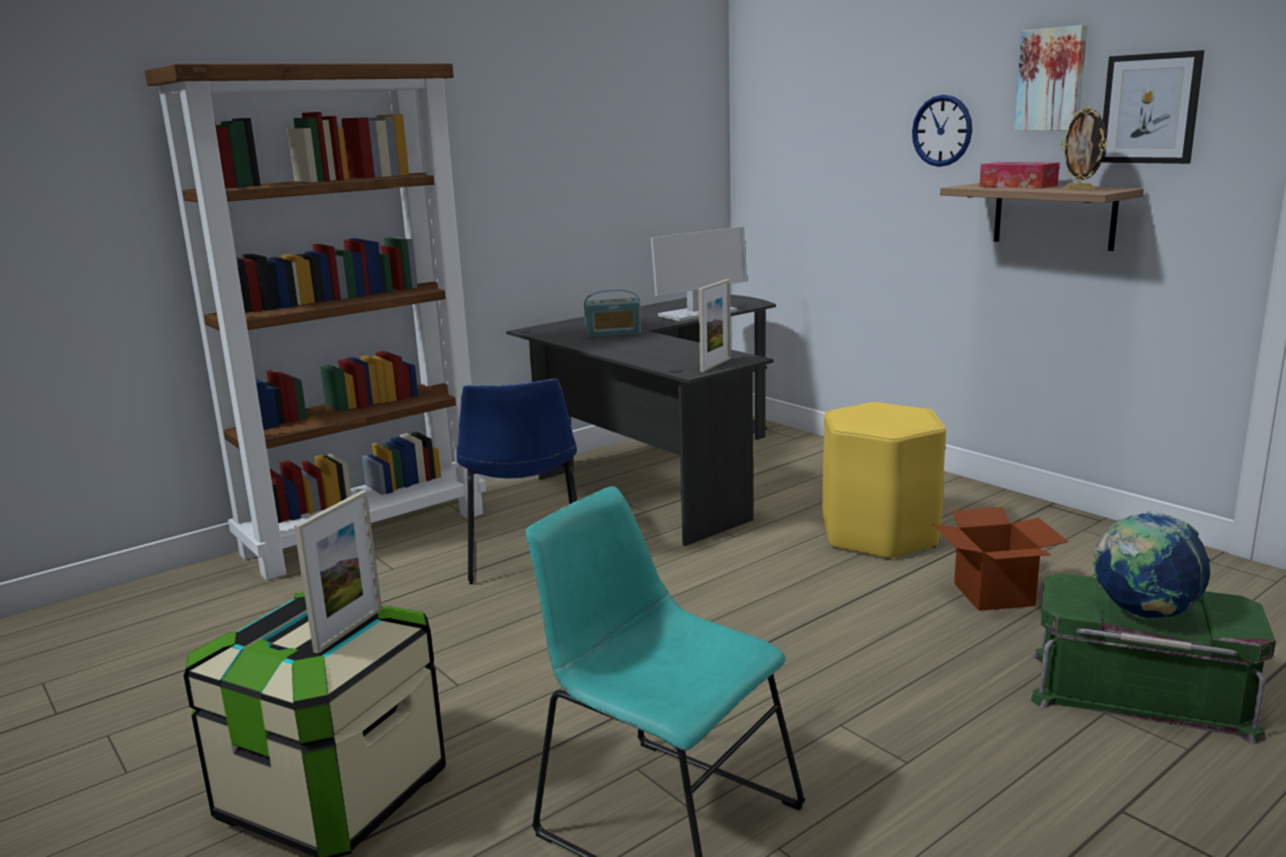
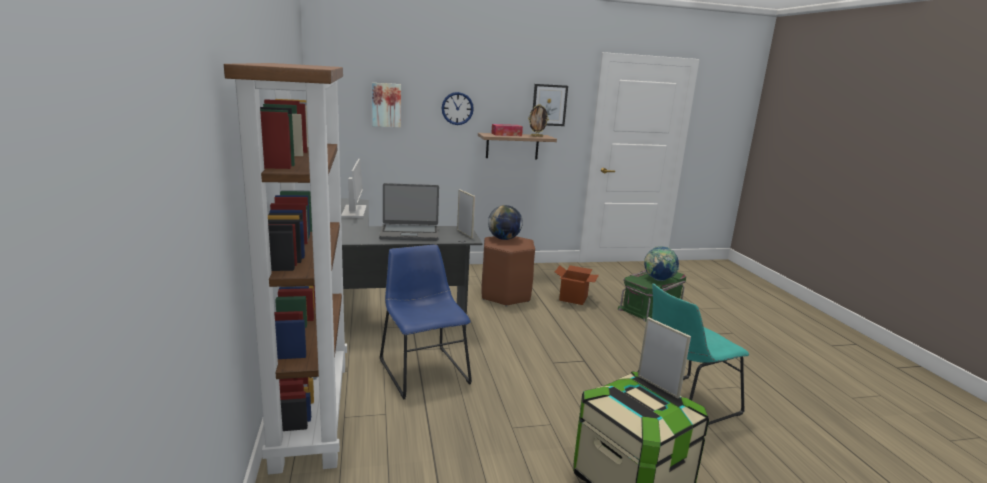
camera: 65 degrees left, 0 degrees up
(525, 555) = (422, 369): blue chair -> blue chair turned 135 degrees counterclockwise
(613, 333) = (359, 231): radio -> none
(653, 347) = (409, 233): none -> laptop
(879, 535) = (506, 295): yellow stool -> brown stool
(888, 410) = (504, 239): none -> globe
(1052, 79) = (510, 90): picture -> picture (386, 105)

